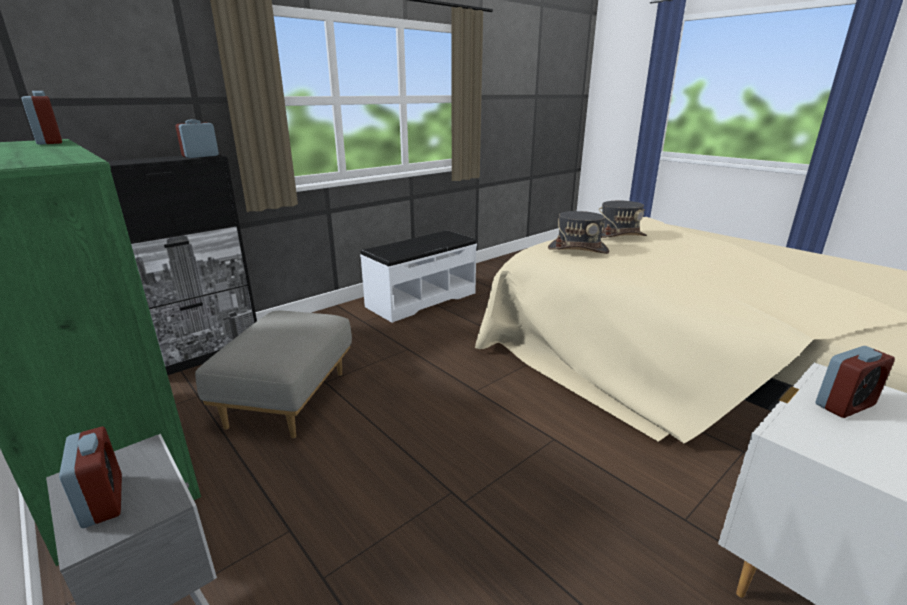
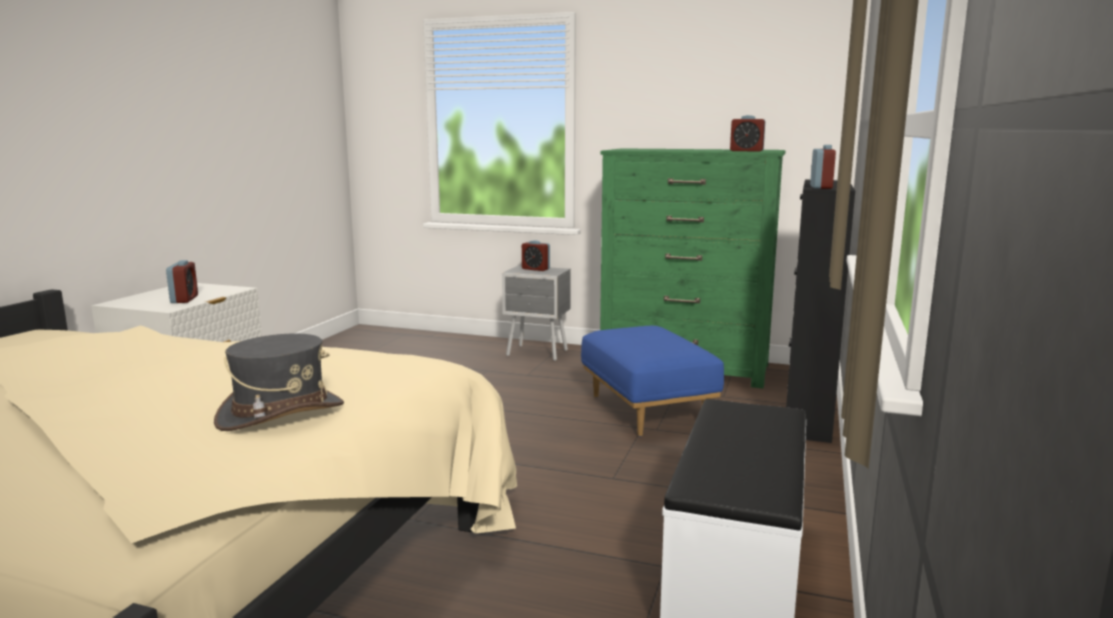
camera: 150 degrees right, 10 degrees down
(289, 400) = (645, 411): grey ottoman -> blue ottoman
(578, 249) = (366, 367): grey hat -> none
(844, 405) = (184, 299): alarm clock -> alarm clock turned 135 degrees clockwise

